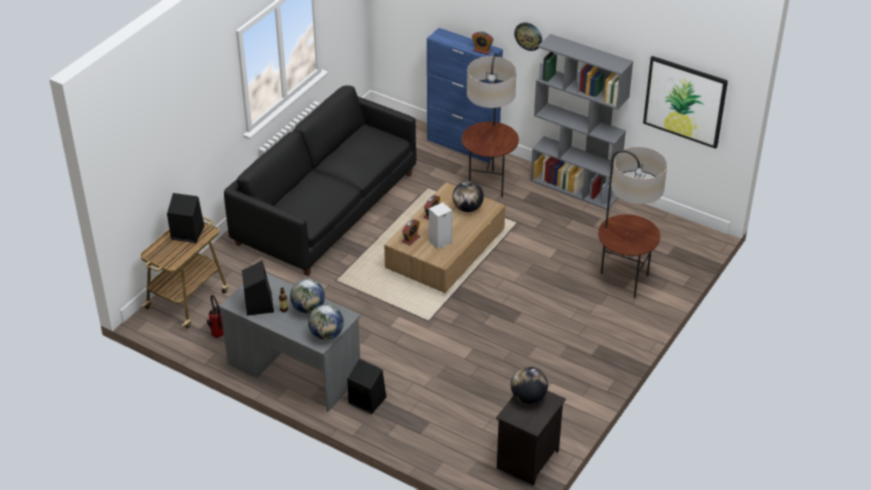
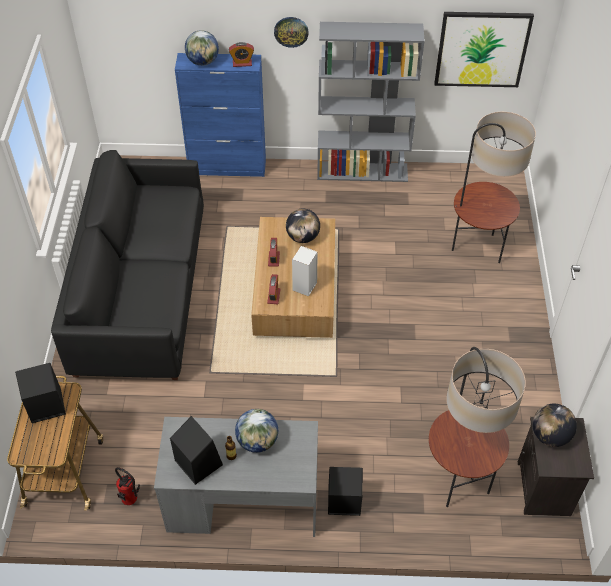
camera: 30 degrees left, 10 degrees up
(326, 335) = (302, 465): globe -> globe (203, 62)
(488, 184) = (282, 199): floor lamp -> floor lamp (458, 479)

